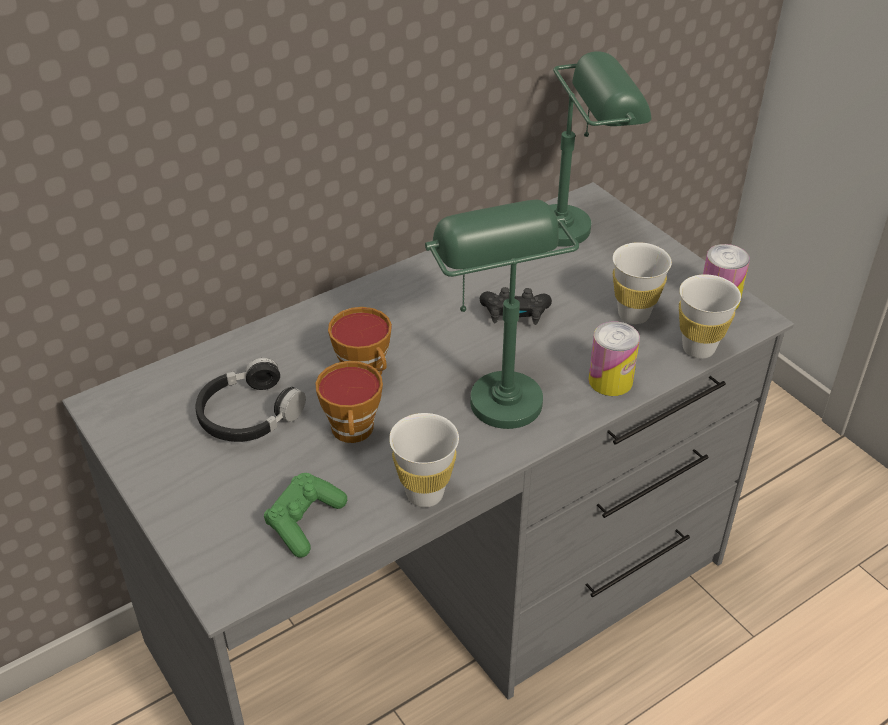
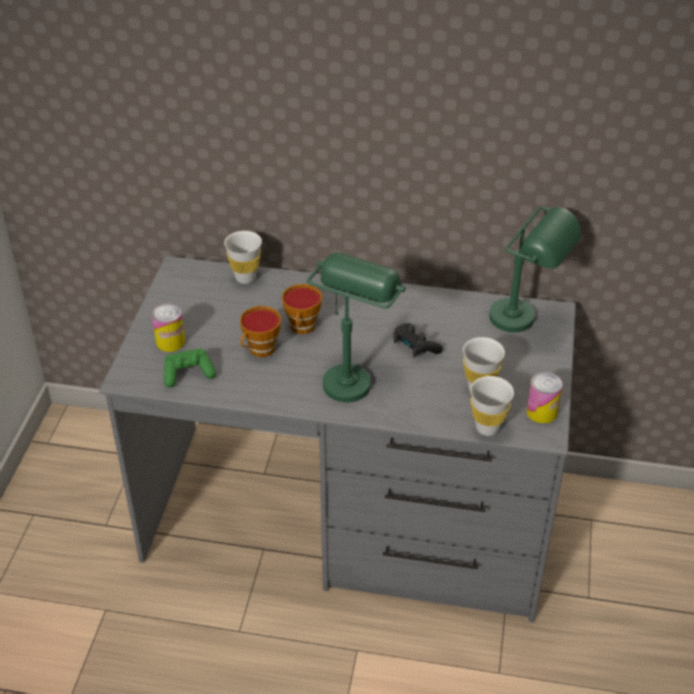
camera: 45 degrees right, 0 degrees up
(249, 414) = (228, 312): black headphones -> none
(425, 494) = (251, 398): white cup -> white cup (245, 278)
(610, 380) = (414, 410): can -> can (170, 342)

